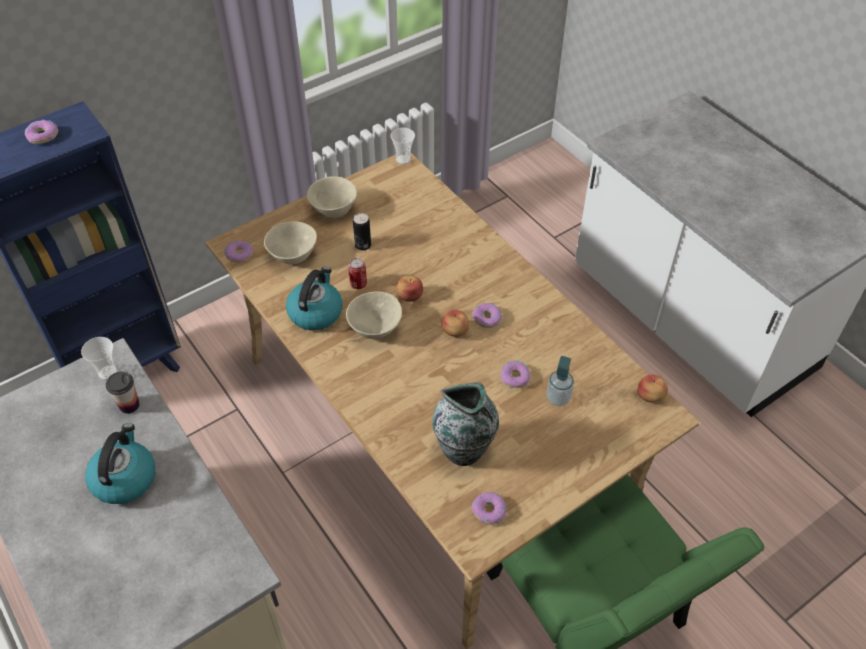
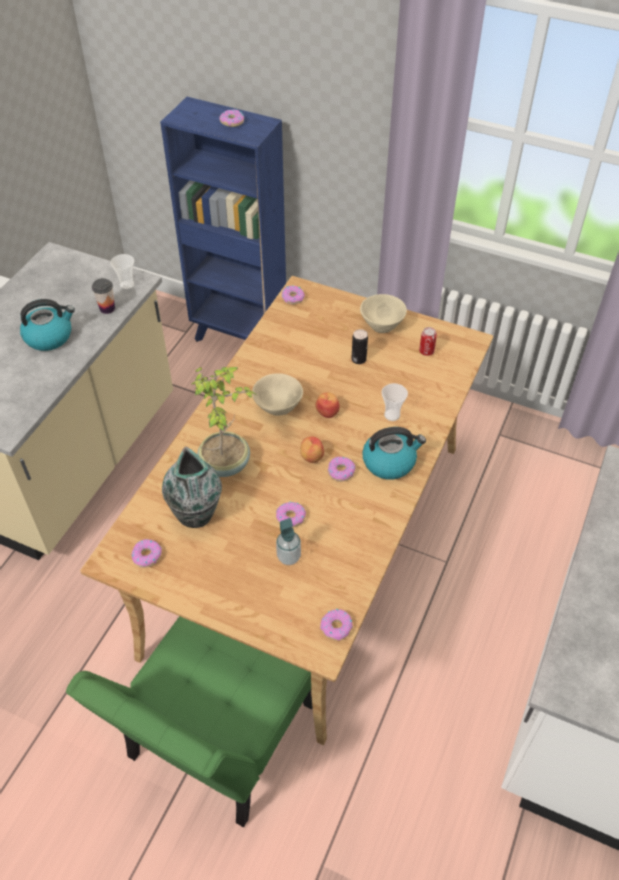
camera: 60 degrees right, 0 degrees up
(292, 255) = (315, 325): beige bowl -> none
(315, 312) = (269, 365): kettle -> kettle (389, 462)
(358, 284) = (316, 376): can -> can (426, 351)
(403, 159) = (477, 338): cup -> cup (392, 415)
(416, 399) = (226, 463): none -> potted plant
(650, 397) = (336, 627): apple -> donut

